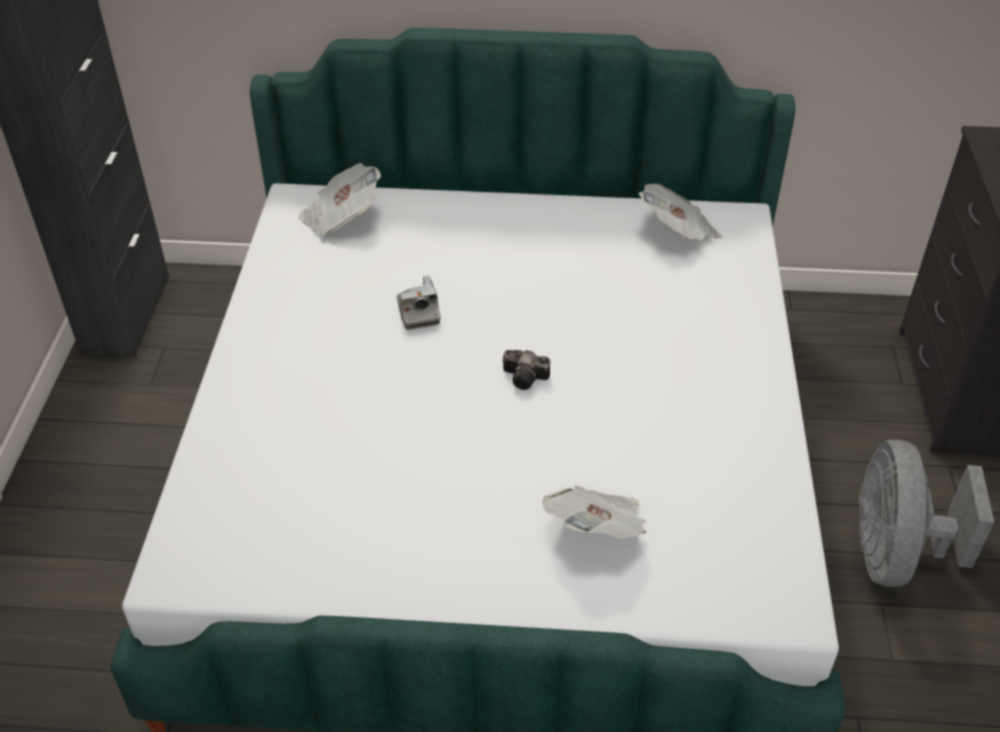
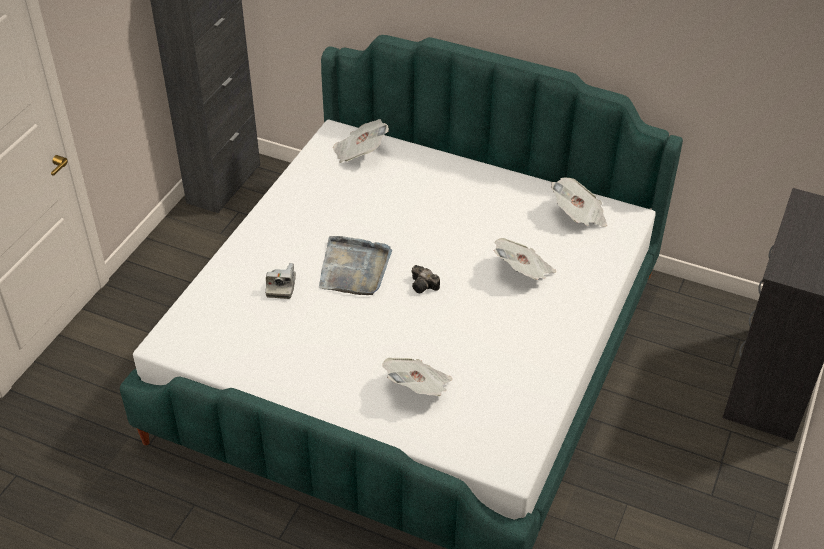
camera: 20 degrees right, 0 degrees up
(414, 379) = (354, 268): none -> grey tray
(418, 312) = (378, 227): camera -> camera (281, 286)
(650, 323) = (523, 271): none -> newspaper
(894, 554) = (655, 475): grey fan -> none

